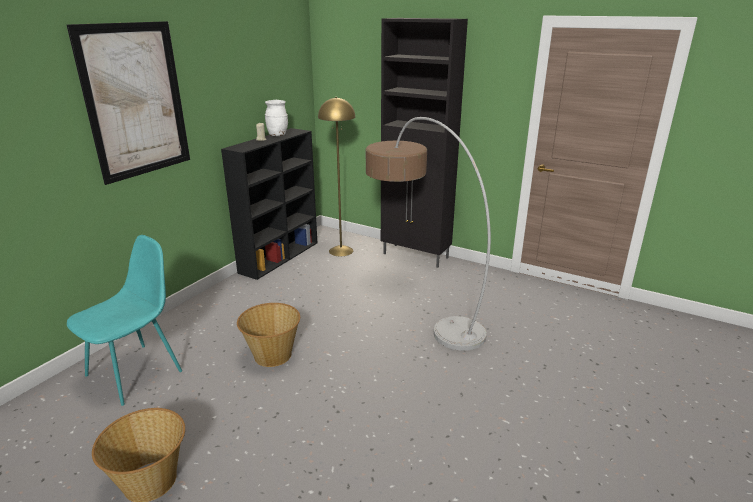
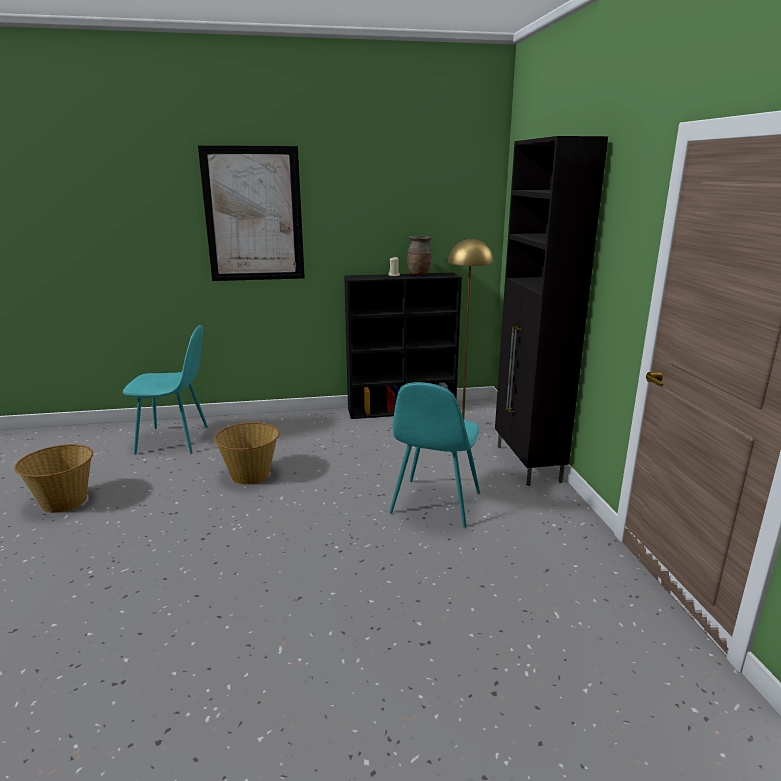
camera: 50 degrees right, 5 degrees down
(278, 135) = (419, 275): white vase -> brown vase
(418, 302) = (434, 504): floor lamp -> turquoise chair

